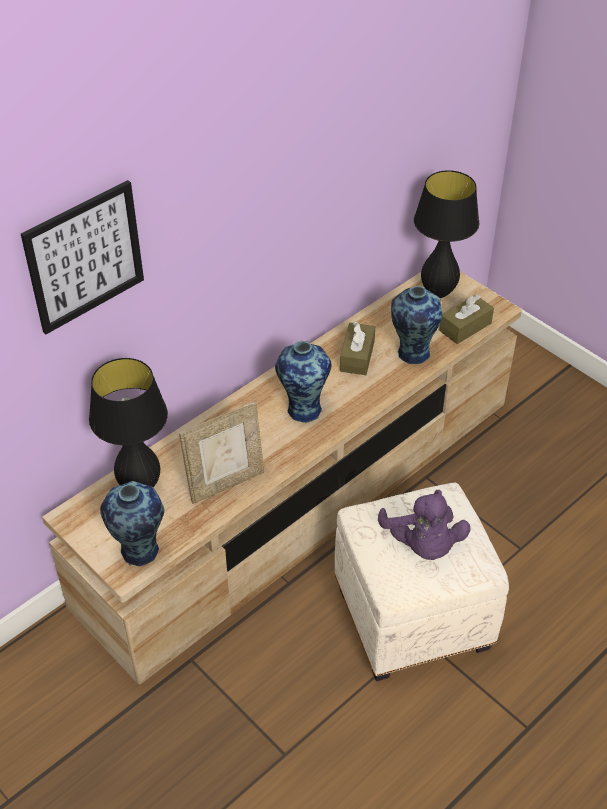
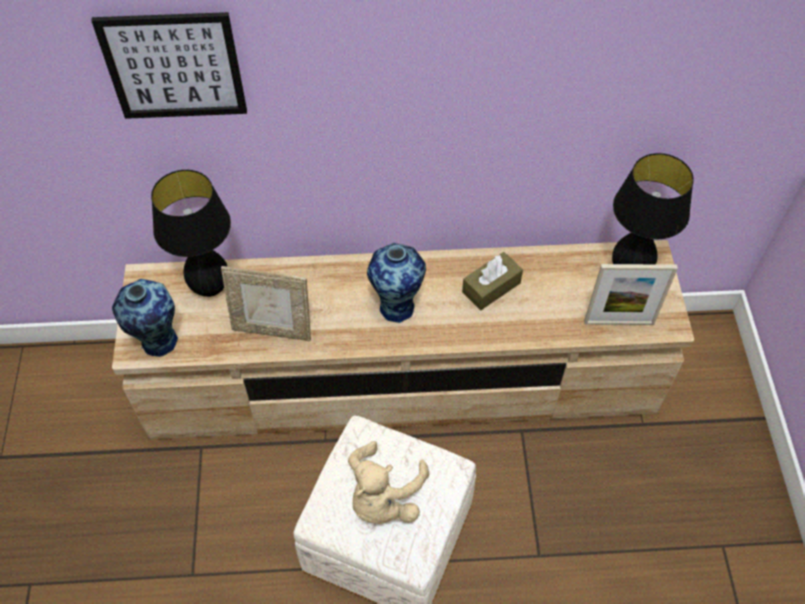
camera: 40 degrees right, 10 degrees up
(411, 353) = (542, 316): vase -> none
(423, 544) = (383, 498): purple plush toy -> beige plush toy
(465, 327) = (619, 322): brown tissue box -> picture frame

